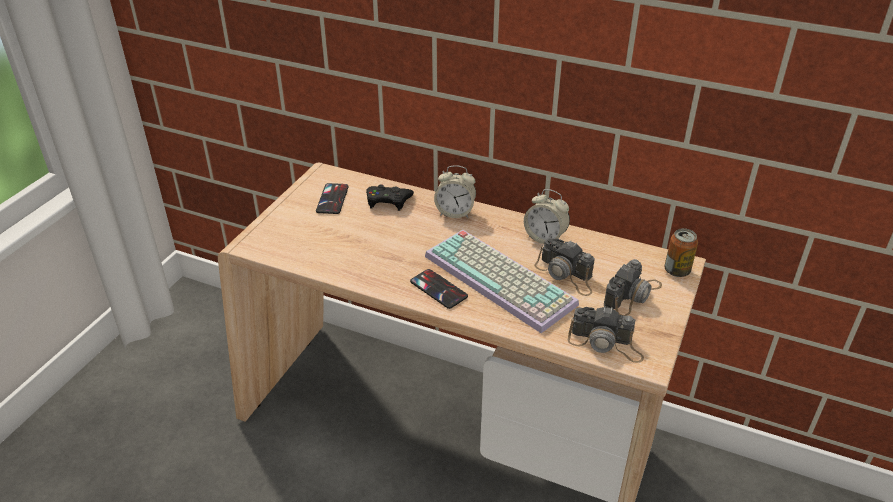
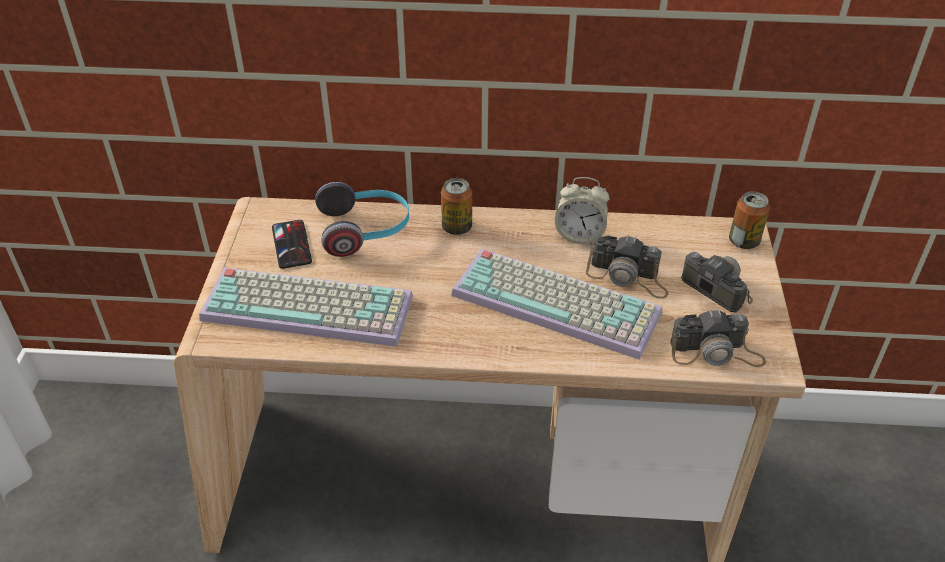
camera: 20 degrees left, 5 degrees up
(323, 241) = (311, 306): none -> keyboard
(388, 201) = (365, 231): black game controller -> headphones
(438, 289) = (491, 334): phone -> none
(455, 212) = (457, 227): alarm clock -> can
(632, 295) = (713, 283): camera -> camera turned 60 degrees counterclockwise

